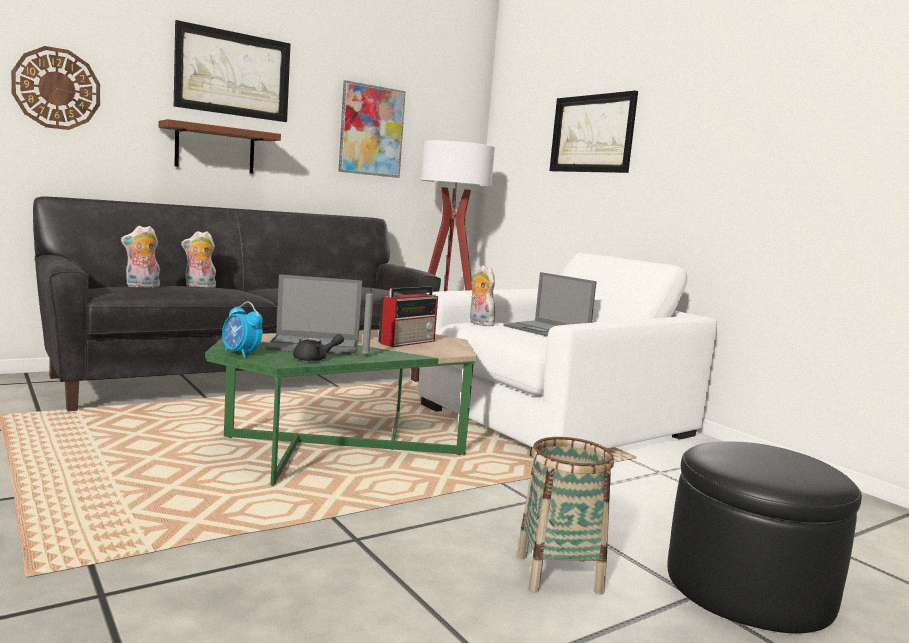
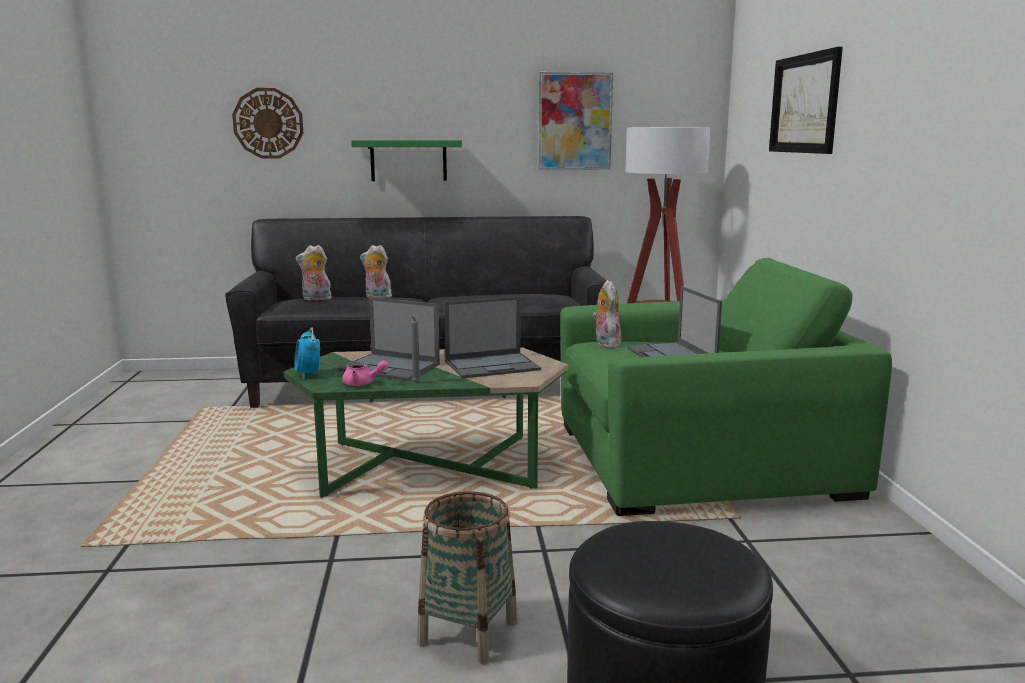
camera: 30 degrees right, 5 degrees up
(215, 149) = (408, 160): brown shelf -> green shelf
(233, 74) = (421, 84): picture -> none
(315, 359) = (363, 383): black teapot -> pink teapot
(408, 342) = (493, 366): radio -> laptop
(555, 421) = (697, 459): white armchair -> green armchair

